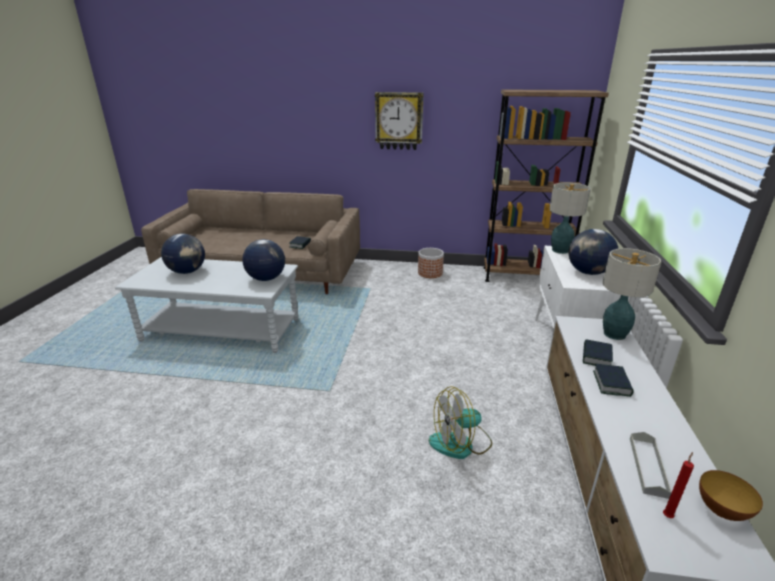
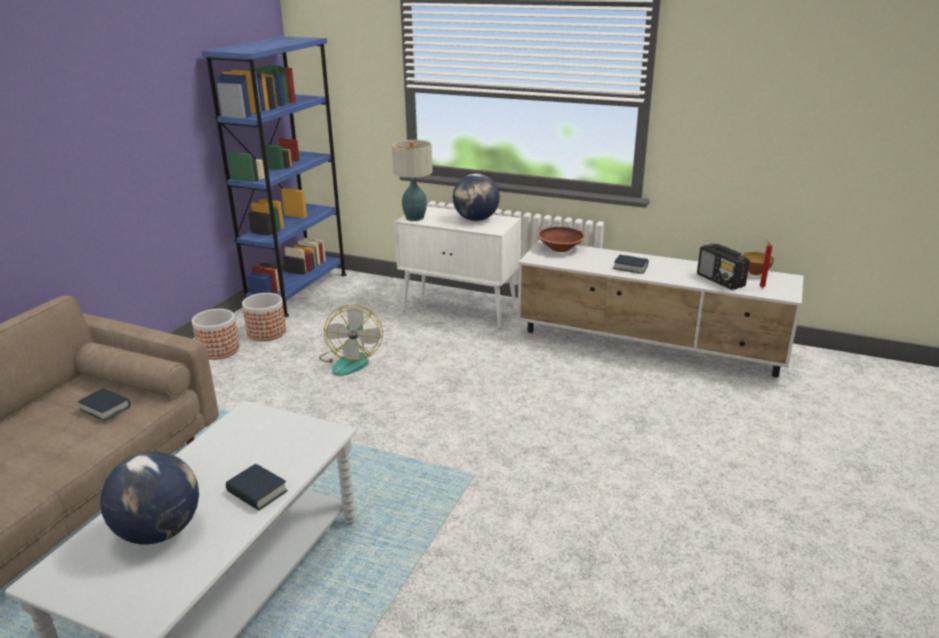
camera: 75 degrees left, 0 degrees up
(266, 278) = (279, 431): globe -> none
(399, 121) = (86, 130): wall clock -> none
(460, 443) = (589, 399): fan -> fan (351, 361)
(461, 280) = (267, 332): none -> planter
(524, 276) = (298, 291): brown bookcase -> blue bookcase
(596, 357) = (593, 263): book -> book (257, 492)
(614, 334) = (560, 248): table lamp -> brown bowl
(648, 466) = (720, 281): grey tray -> radio

